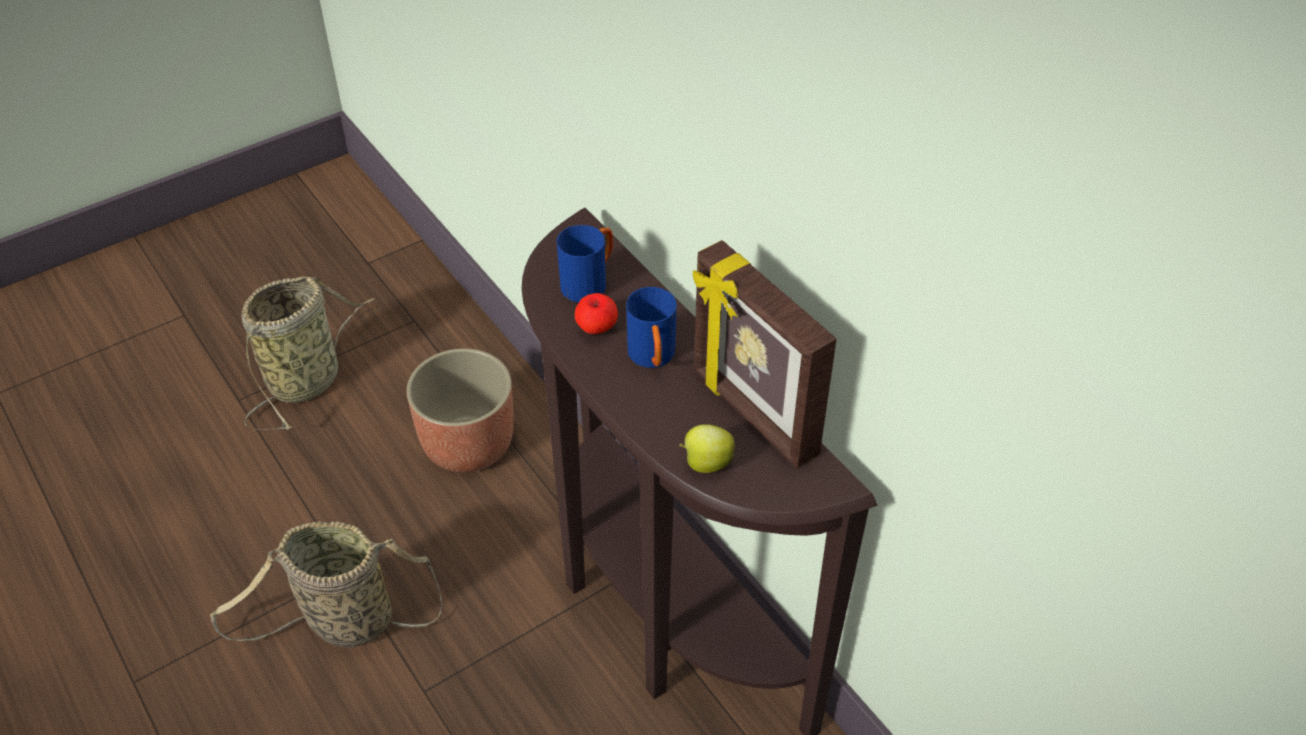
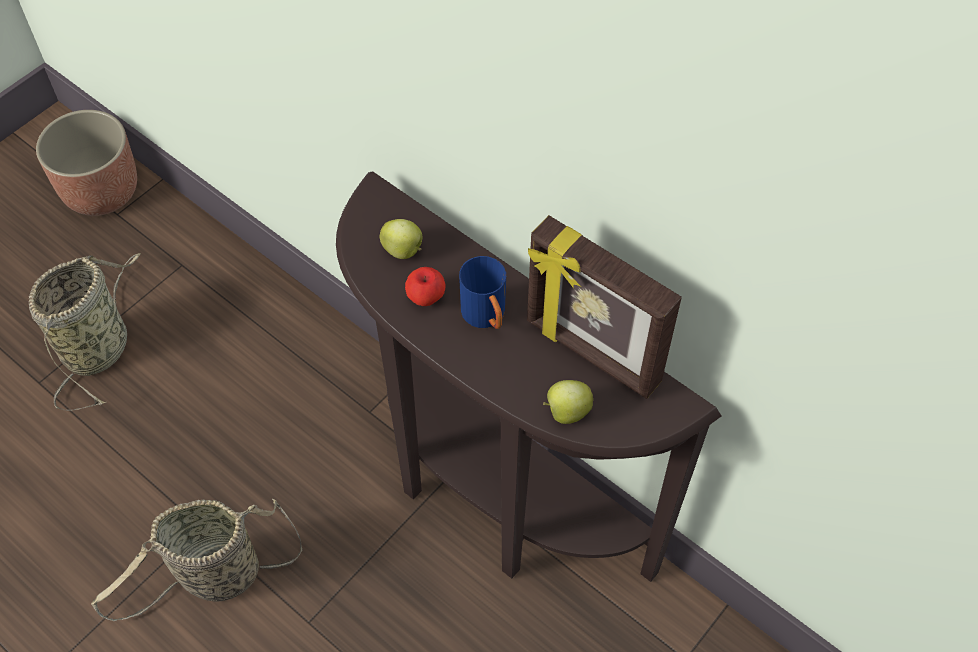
camera: 15 degrees left, 10 degrees up
(468, 443) = (273, 377): planter -> planter (101, 191)
(589, 282) = (404, 251): blue mug -> apple

